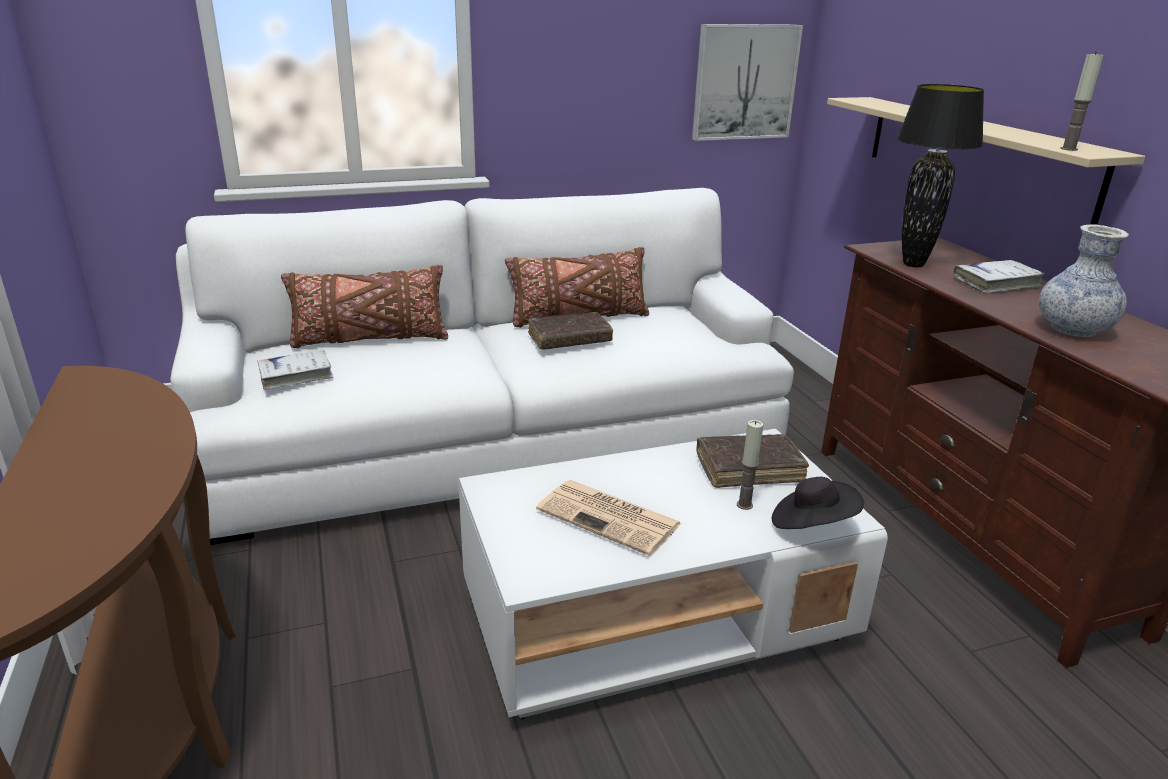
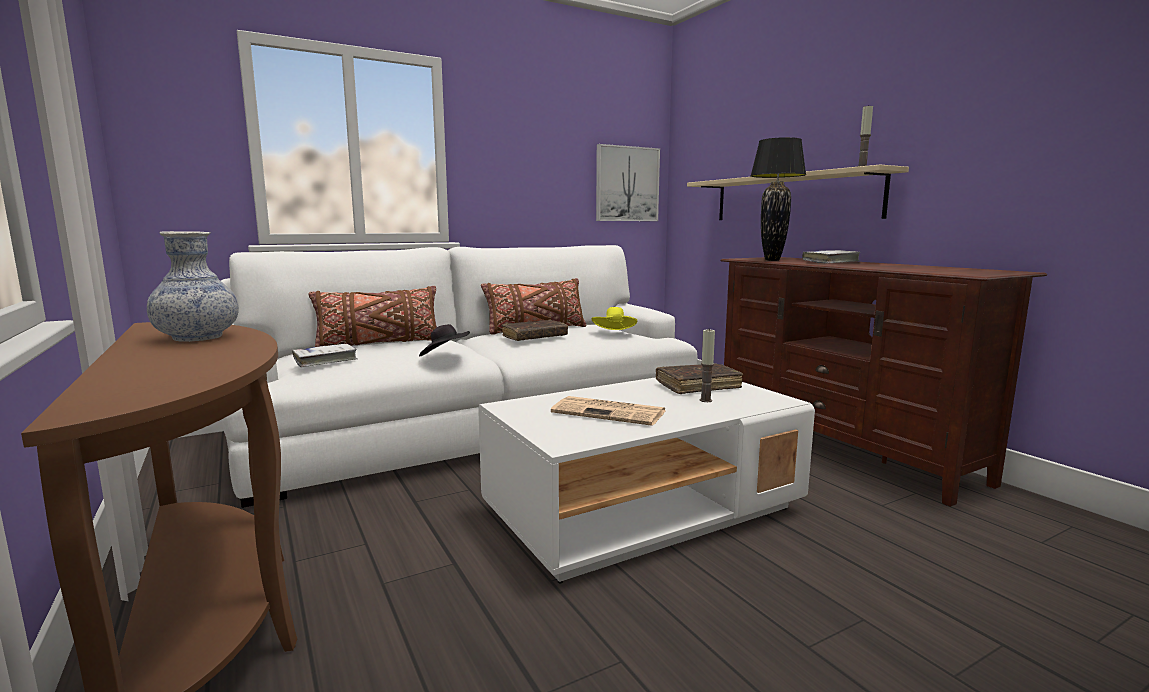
camera: 10 degrees left, 15 degrees down
(680, 338) = (614, 333): none -> yellow hat
(811, 525) = (759, 405): black hat -> black hat (445, 356)
(1073, 329) = (896, 267): vase -> vase (198, 337)

